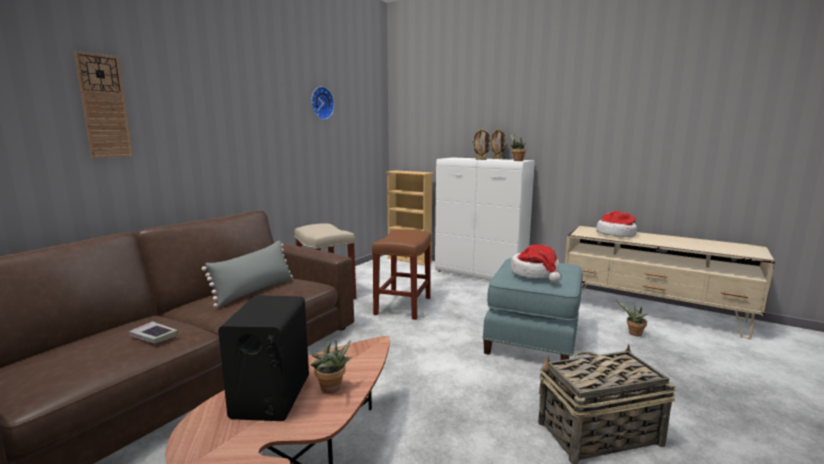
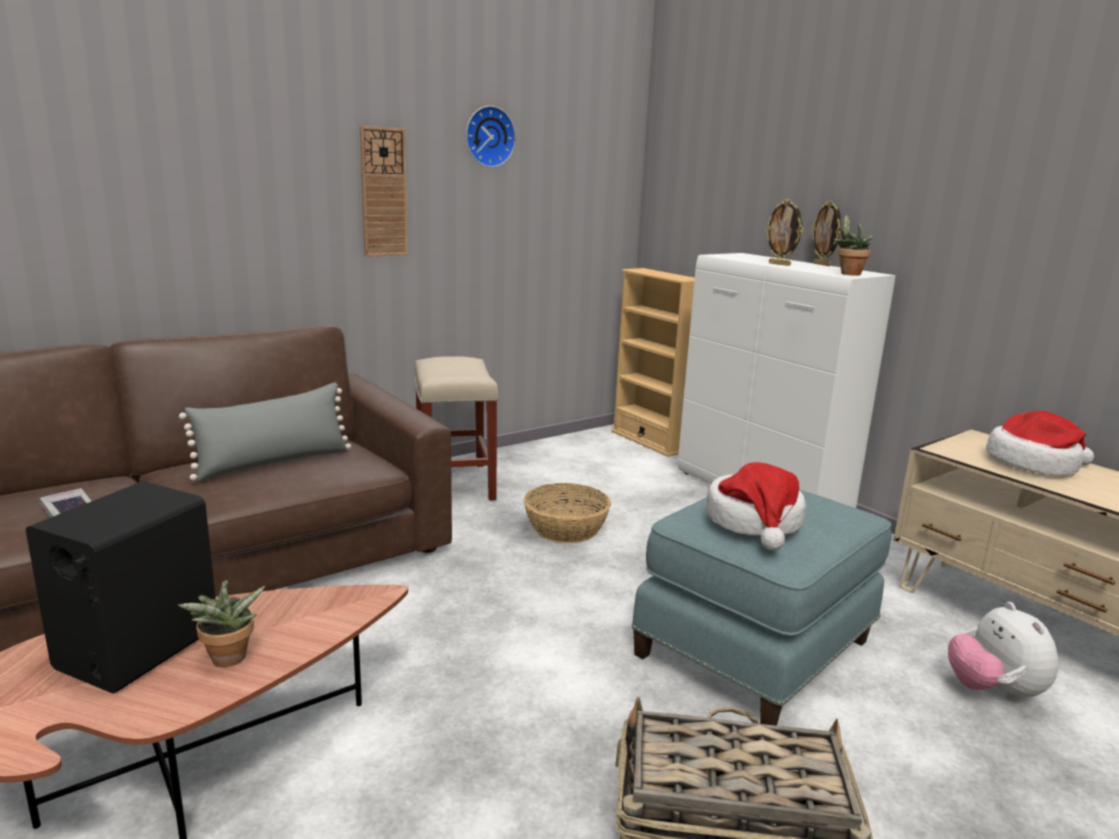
camera: 20 degrees right, 5 degrees up
(104, 106) = (82, 144): wall clock -> wall clock (383, 192)
(403, 305) = (565, 528): brown stool -> basket
(633, 334) = (993, 691): potted plant -> plush toy

